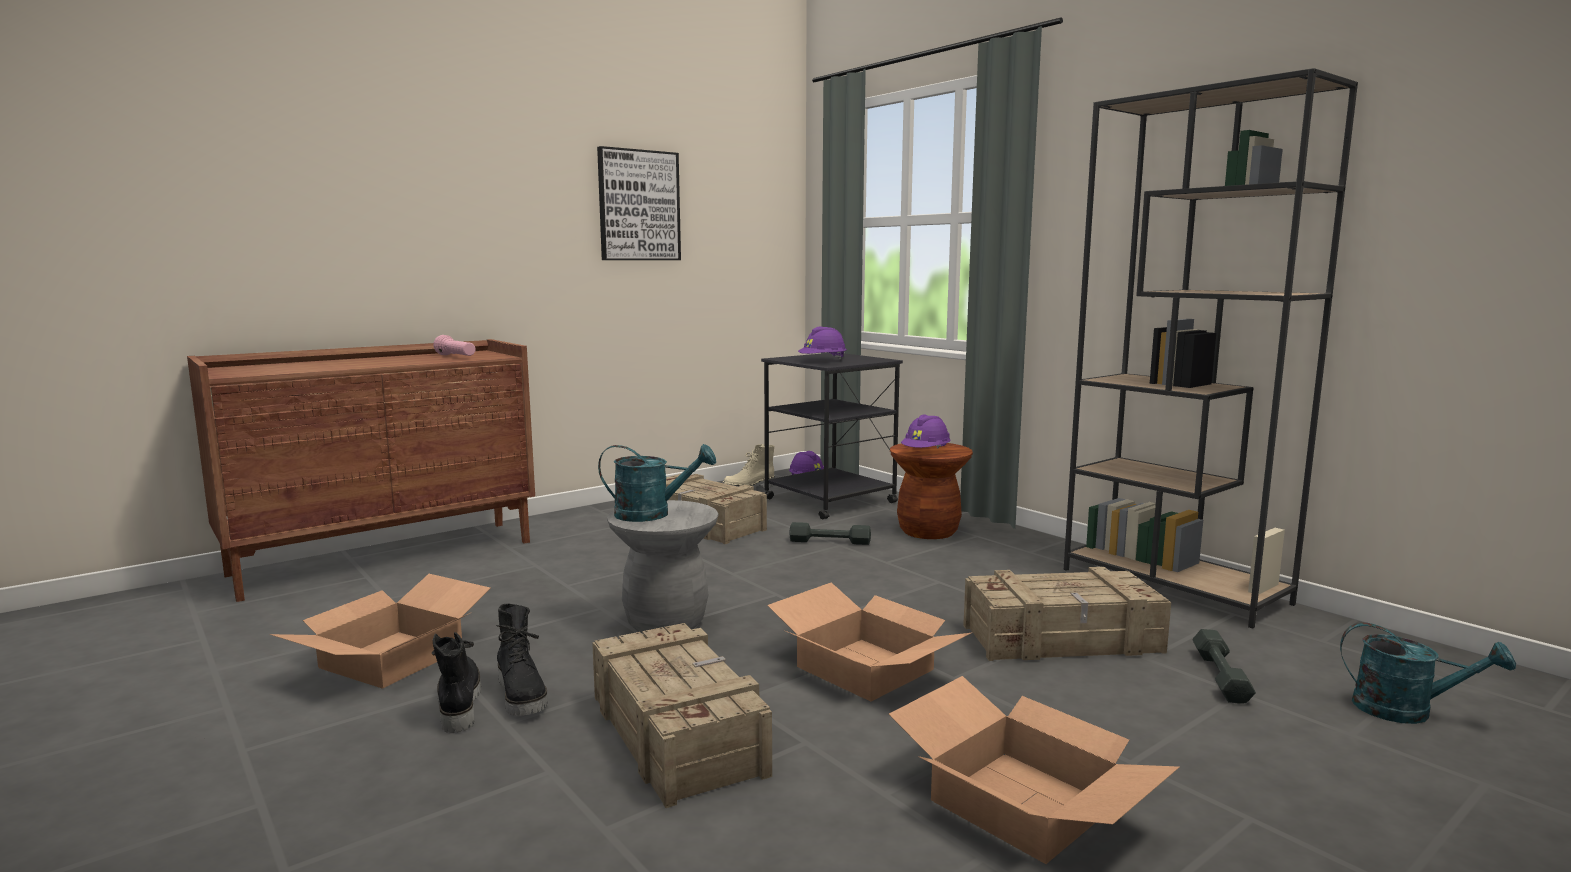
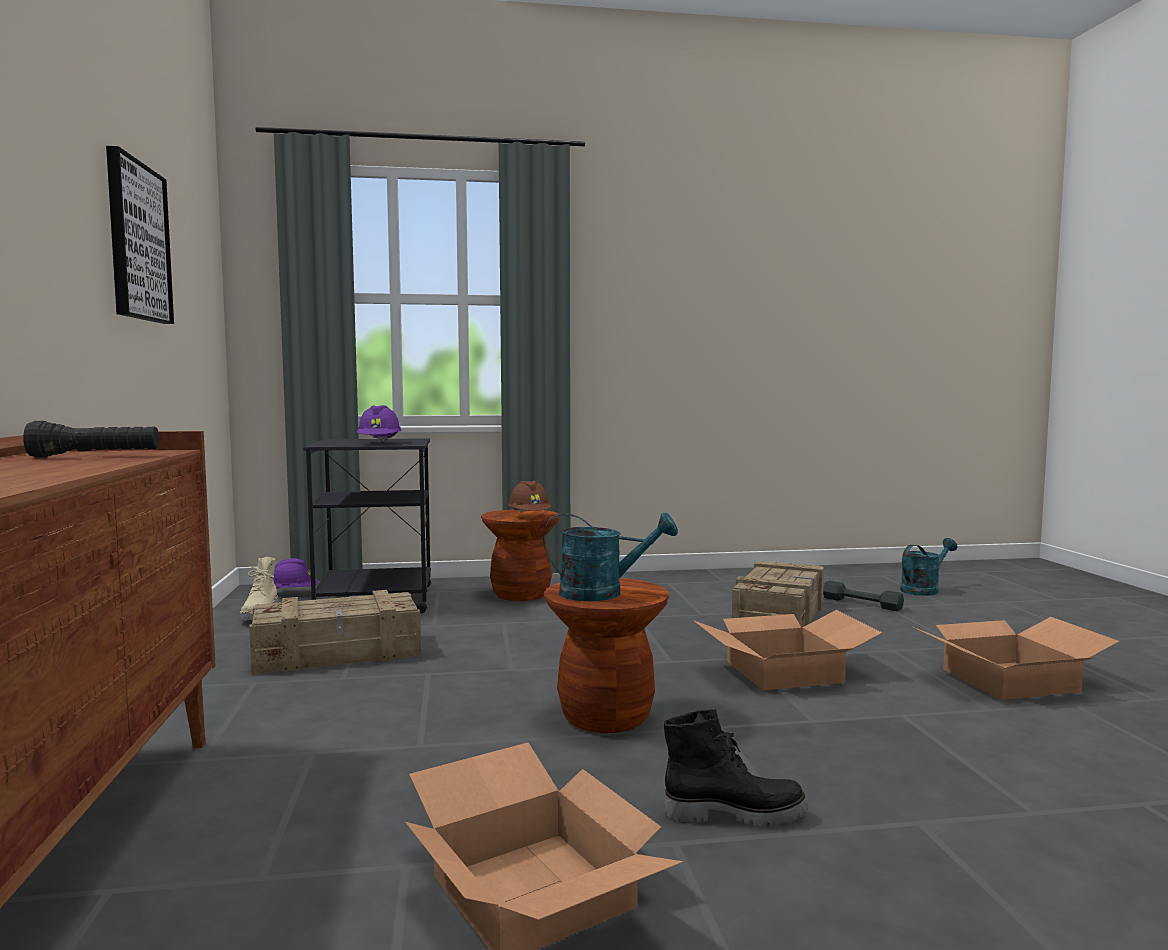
camera: 60 degrees left, 5 degrees down
(456, 357) = (95, 456): pink flashlight -> black flashlight
(458, 704) = (729, 855): black boot -> none
(653, 514) = (603, 593): turquoise watering can -> turquoise watering can turned 60 degrees clockwise
(666, 622) = (606, 717): grey stool -> brown stool
(677, 733) = (865, 755): crate -> none
(830, 541) = (488, 623): grey dumbbell -> none
(926, 452) = (529, 516): purple hard hat -> brown hard hat
(1175, 586) = (721, 576): bookcase -> none

